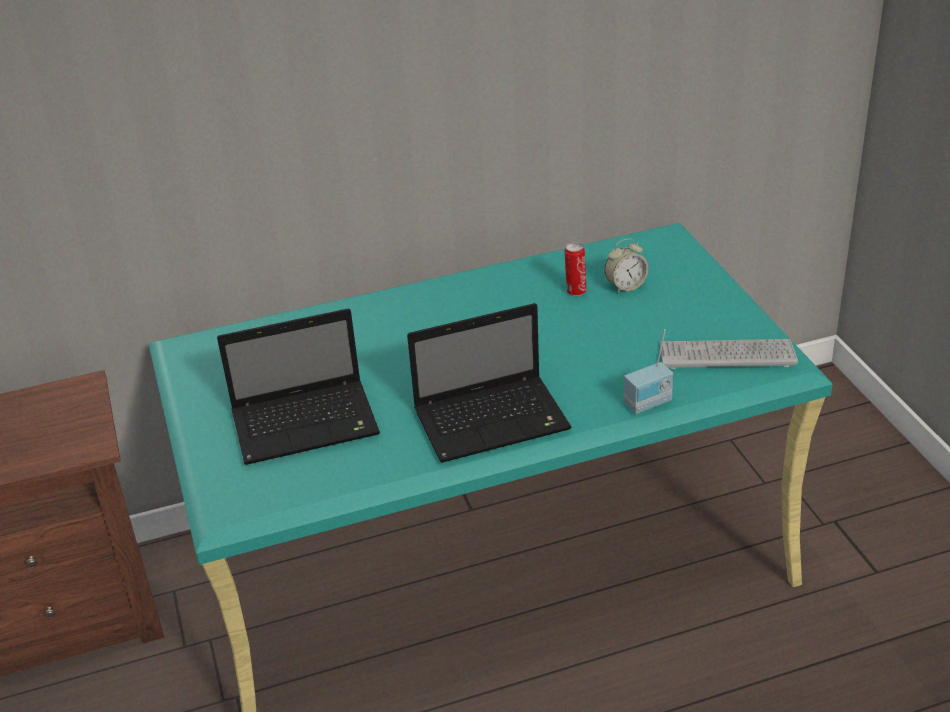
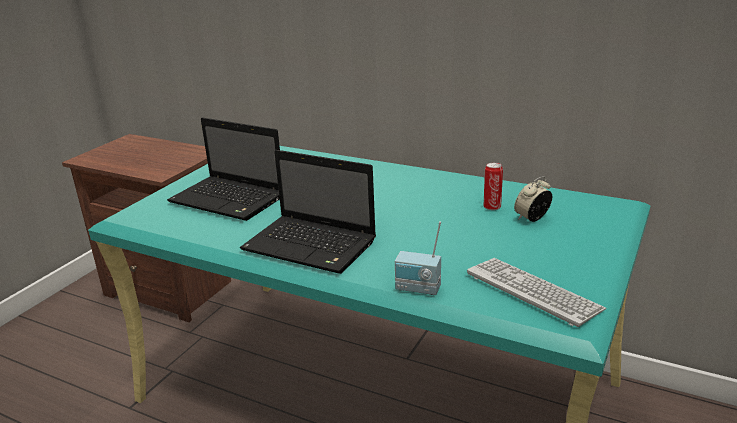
camera: 45 degrees right, 10 degrees down
(625, 286) = (532, 218): alarm clock -> alarm clock turned 120 degrees clockwise

